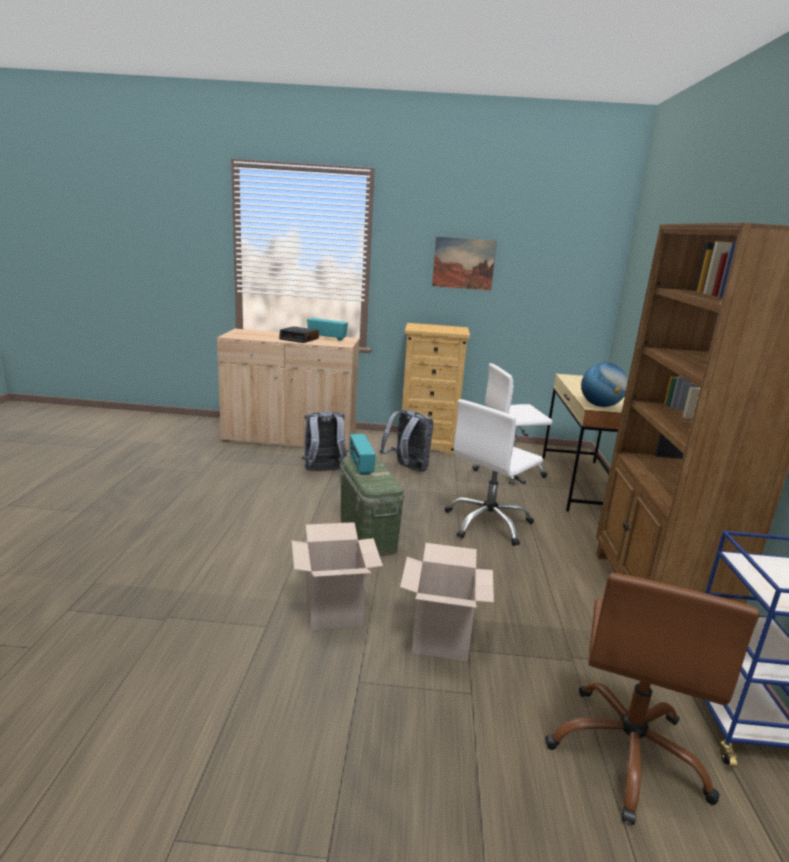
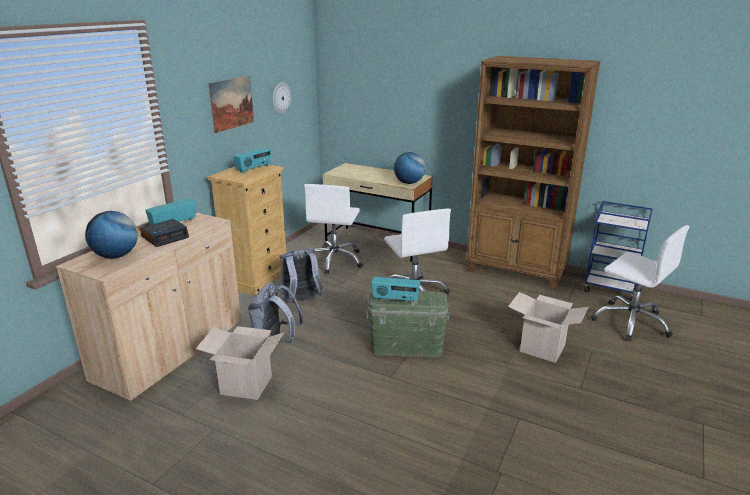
camera: 65 degrees left, 5 degrees up
(258, 334) = (116, 256): none -> globe
(334, 610) = (506, 384): cardboard box -> cardboard box (246, 385)
(448, 329) = (254, 169): none -> radio
(545, 276) = (281, 98): none -> wall clock
(628, 753) = (631, 322): brown office chair -> white office chair

